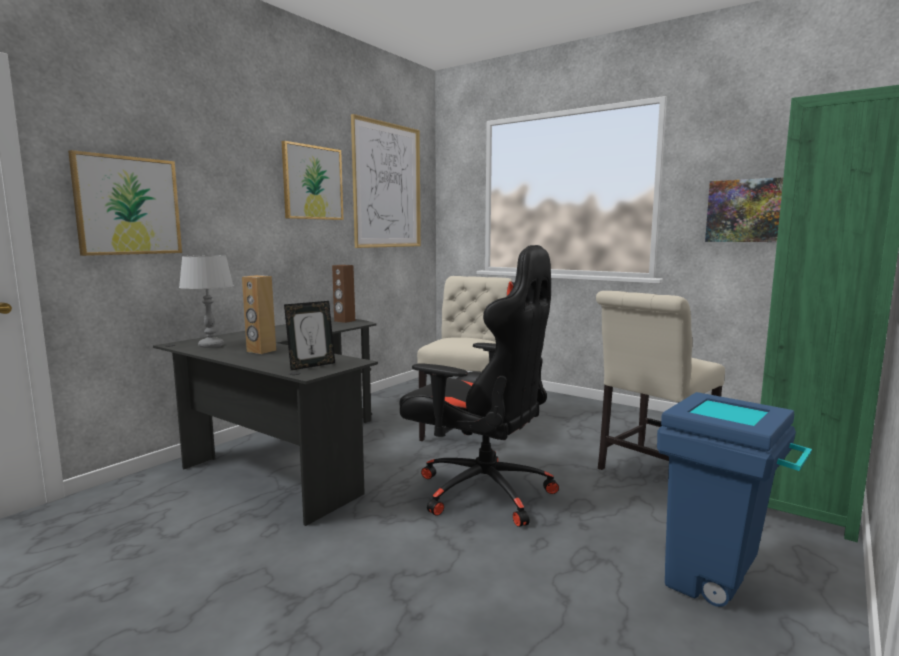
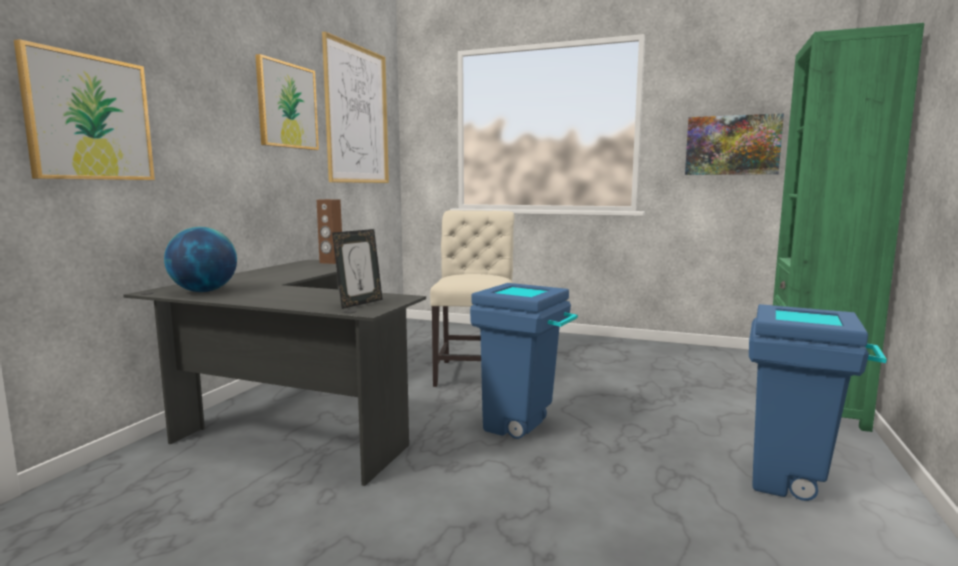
camera: 15 degrees left, 0 degrees up
(211, 346) = (204, 291): grey table lamp -> globe
(261, 351) = (276, 293): brown speaker -> none
(475, 490) = (523, 428): black office chair -> blue trash can
(650, 471) = (672, 392): beige chair -> none

